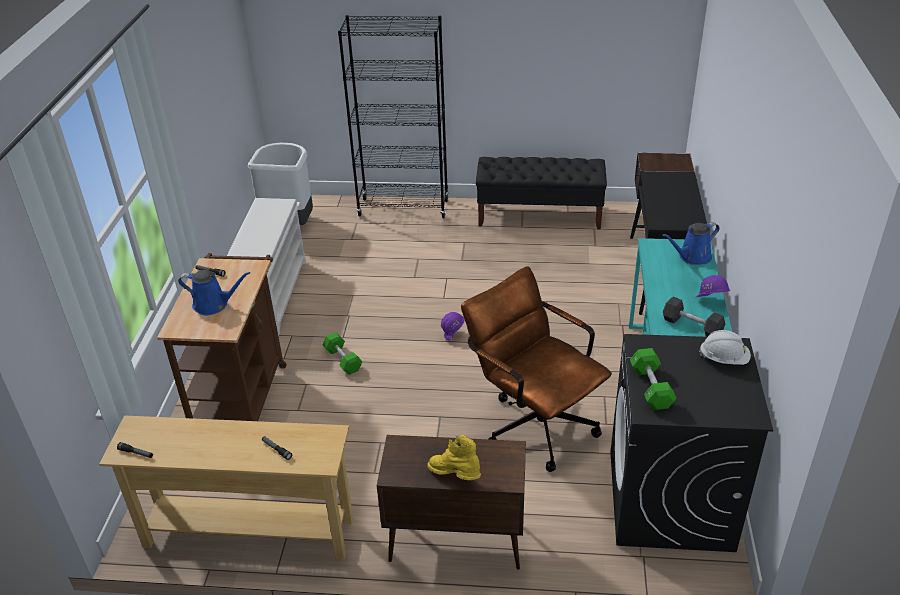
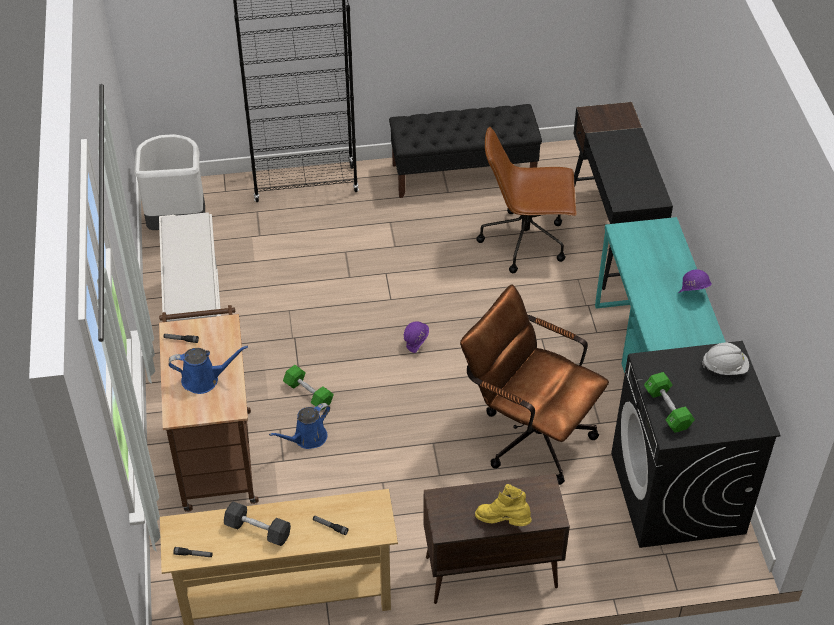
camera: 15 degrees left, 10 degrees up
(579, 269) = (525, 241): none -> brown office chair
(692, 257) = (663, 242): blue watering can -> blue watering can (307, 438)
(692, 326) = (681, 326): black dumbbell -> black dumbbell (258, 530)

